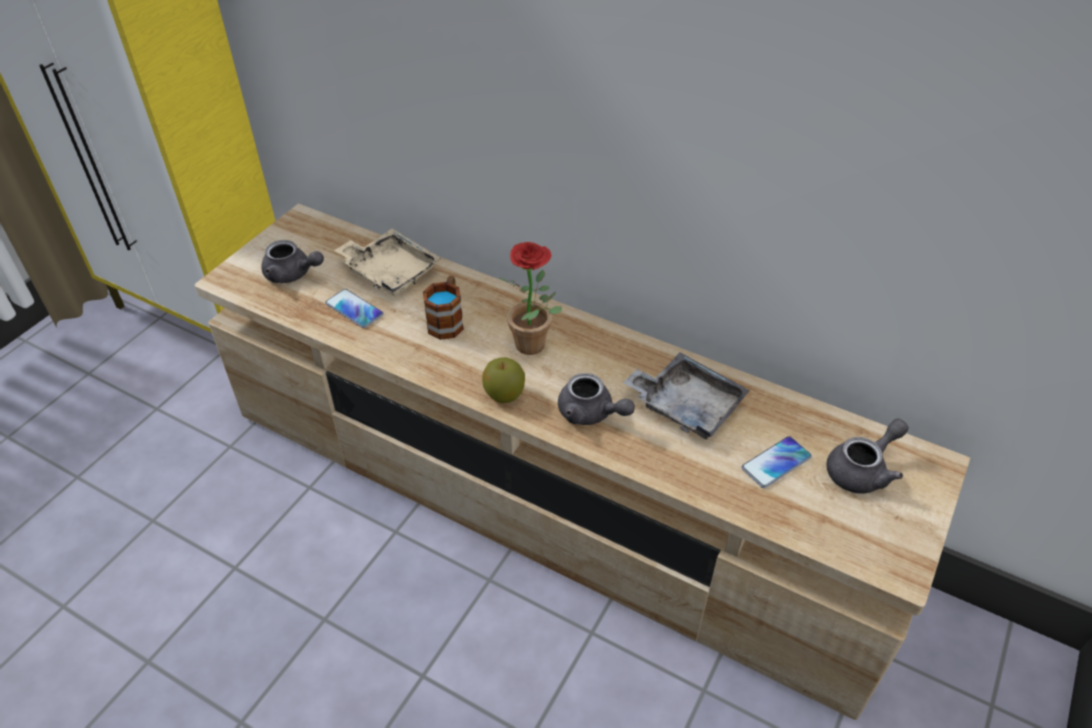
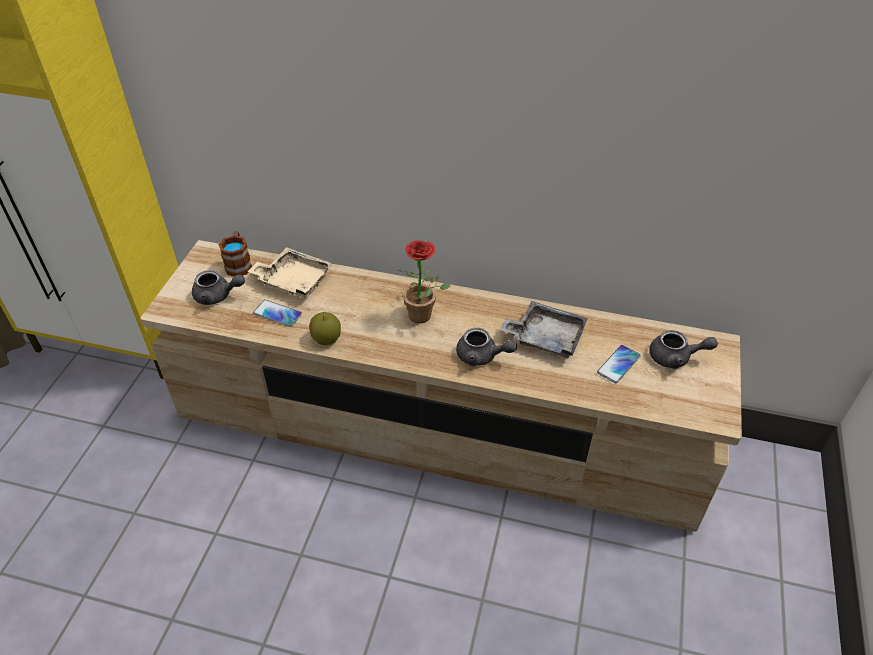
camera: 15 degrees left, 0 degrees up
(447, 320) = (352, 309): mug -> mug (239, 263)
(504, 394) = (415, 355): apple -> apple (326, 339)
(862, 470) = (675, 358): grey teapot -> grey teapot turned 60 degrees clockwise

